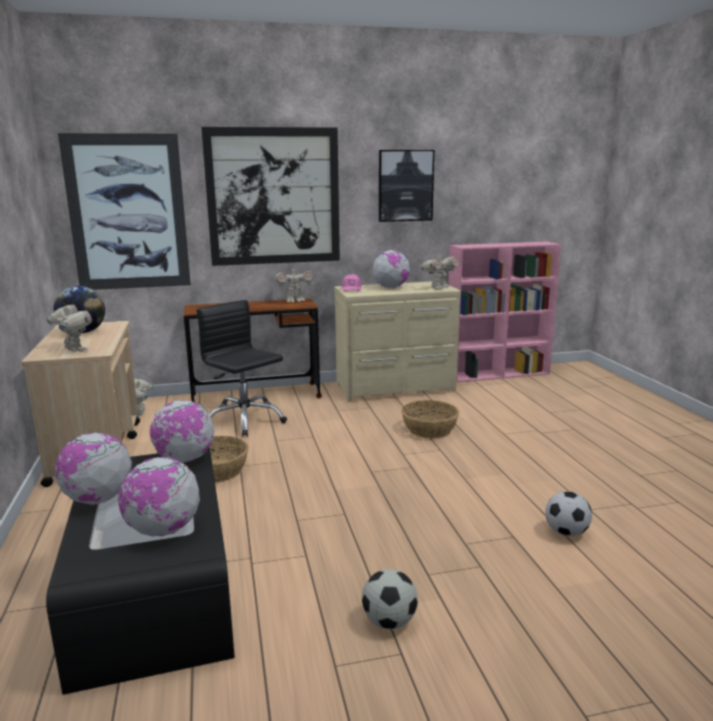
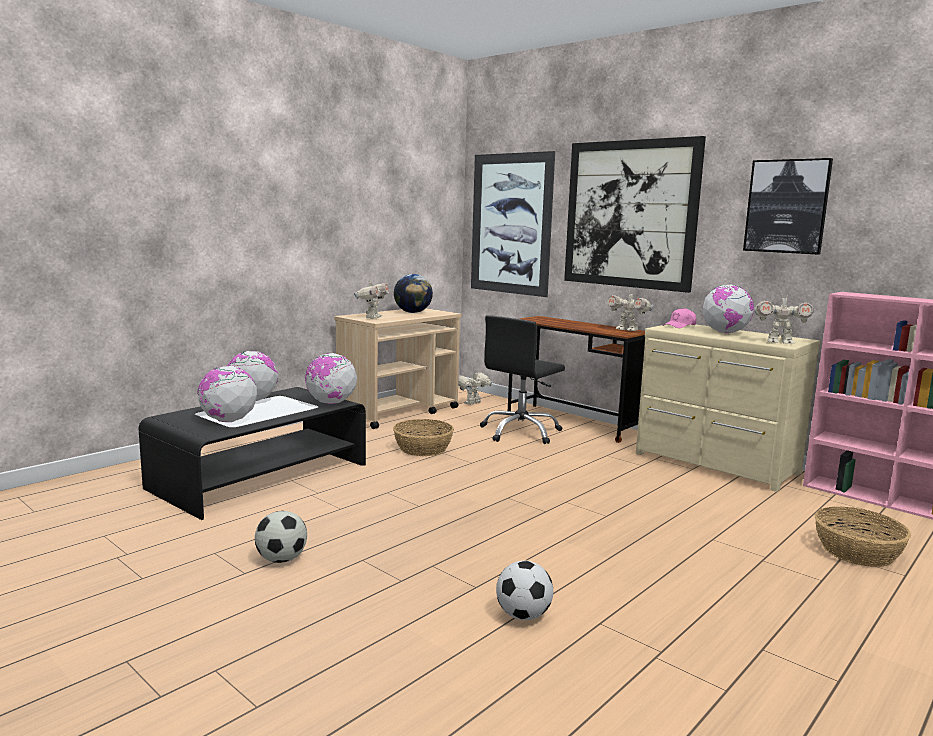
camera: 55 degrees right, 5 degrees down
(244, 420) = (521, 432): black office chair -> black office chair turned 150 degrees counterclockwise
(430, 429) = (645, 501): basket -> basket (857, 552)

